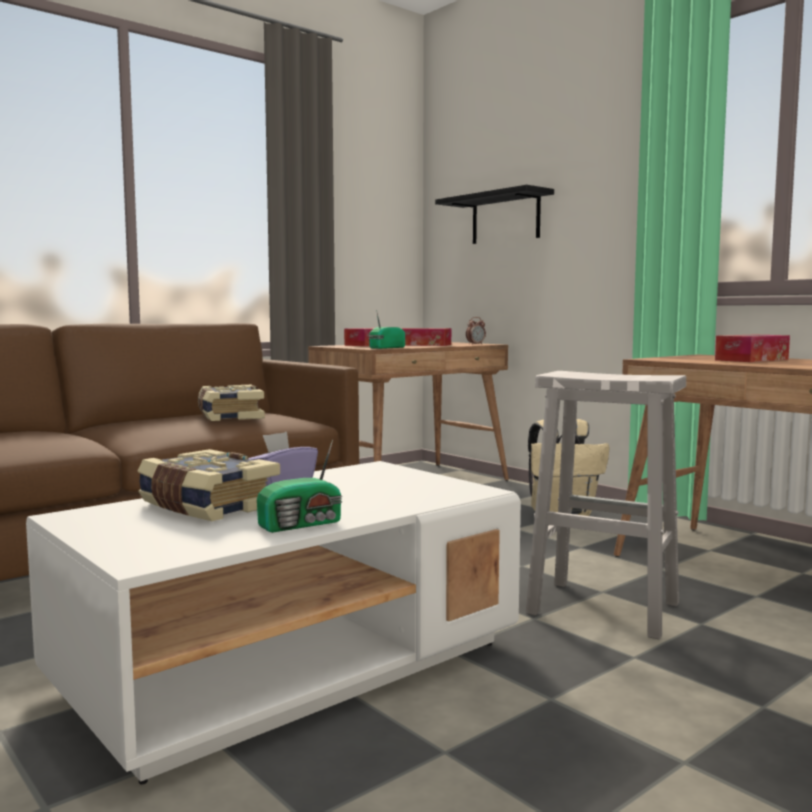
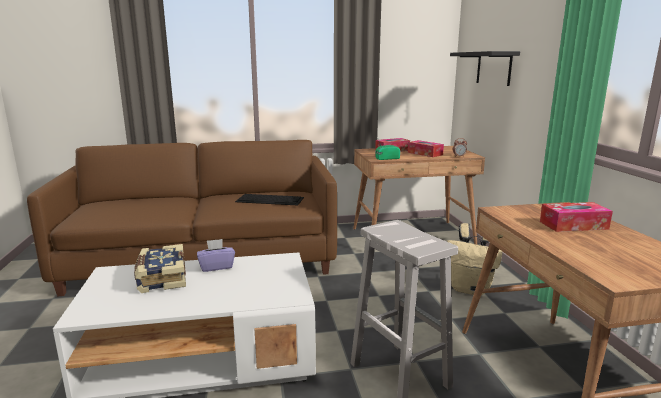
camera: 30 degrees right, 10 degrees up
(229, 417) = (270, 199): book -> keyboard
(303, 524) = (172, 306): radio -> none

